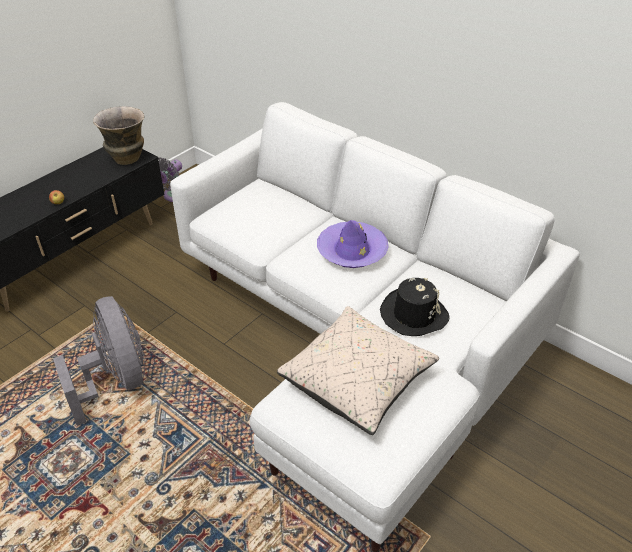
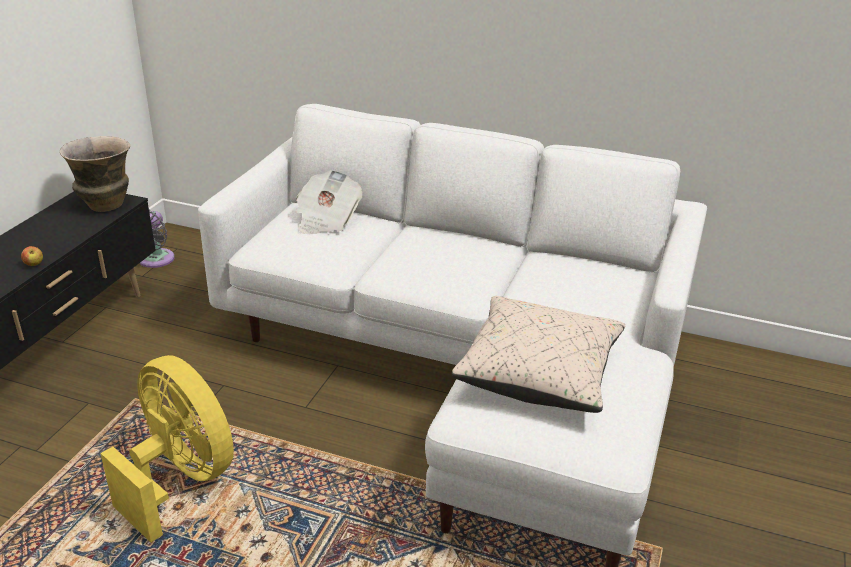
camera: 20 degrees left, 10 degrees down
(116, 381) = (180, 479): grey fan -> yellow fan
(272, 201) = (326, 220): none -> newspaper
(352, 251) = (453, 252): purple hat -> none
(413, 314) = (560, 299): black hat -> none

